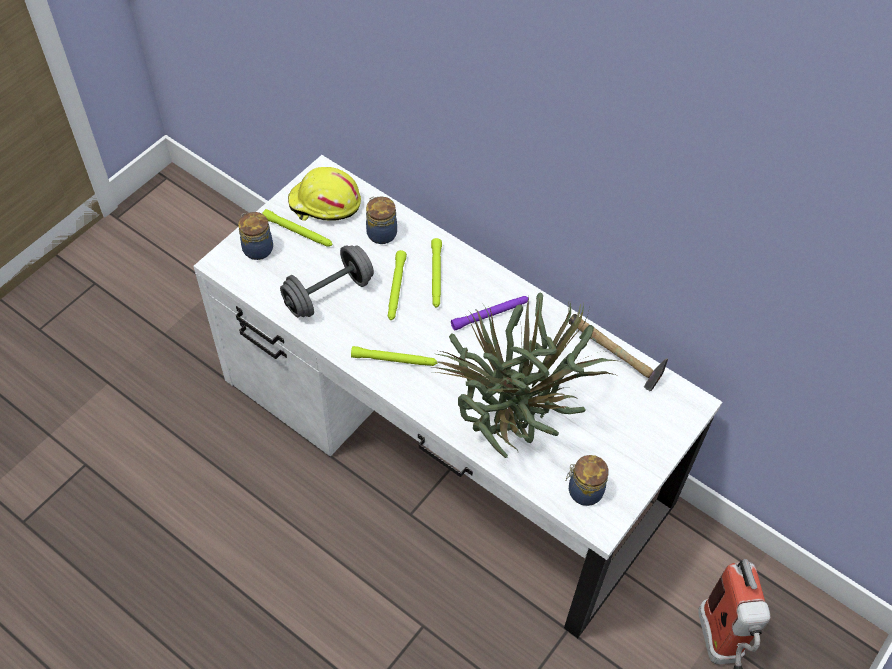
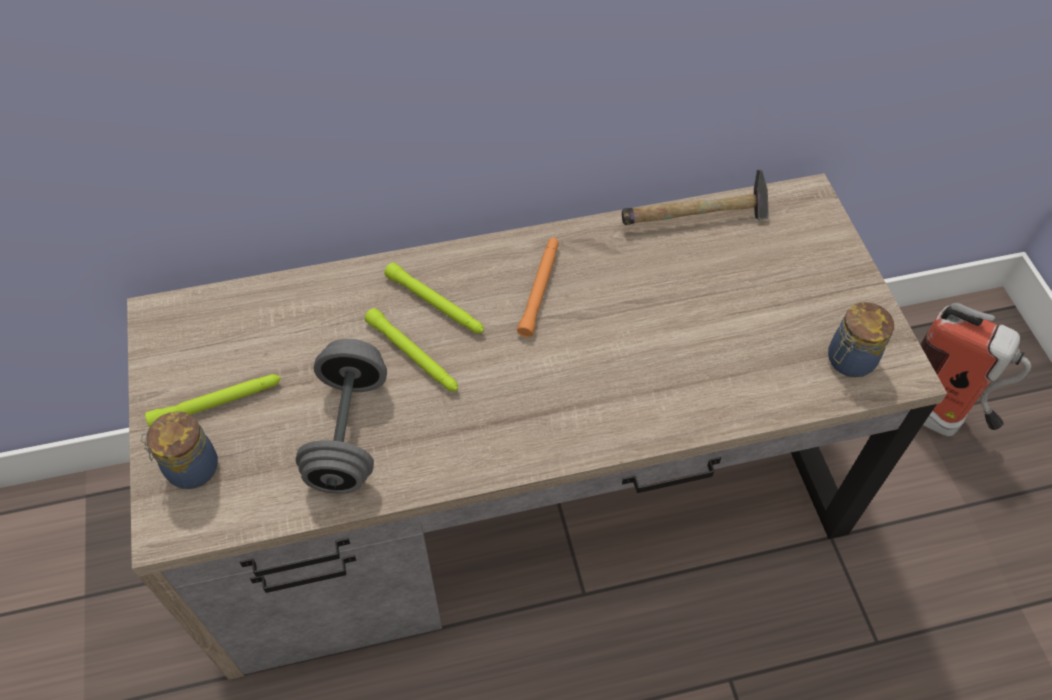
camera: 50 degrees left, 0 degrees up
(324, 204) = (206, 345): yellow hard hat -> none
(381, 233) = (315, 316): jar -> none
(394, 360) = (515, 426): green flashlight -> none
(444, 441) = (523, 495): white desk -> brown desk
(490, 314) = (540, 288): purple flashlight -> orange flashlight
(515, 428) = (716, 368): potted plant -> none

